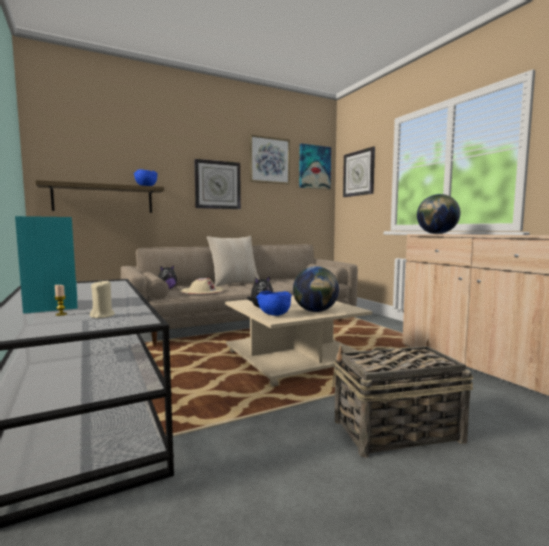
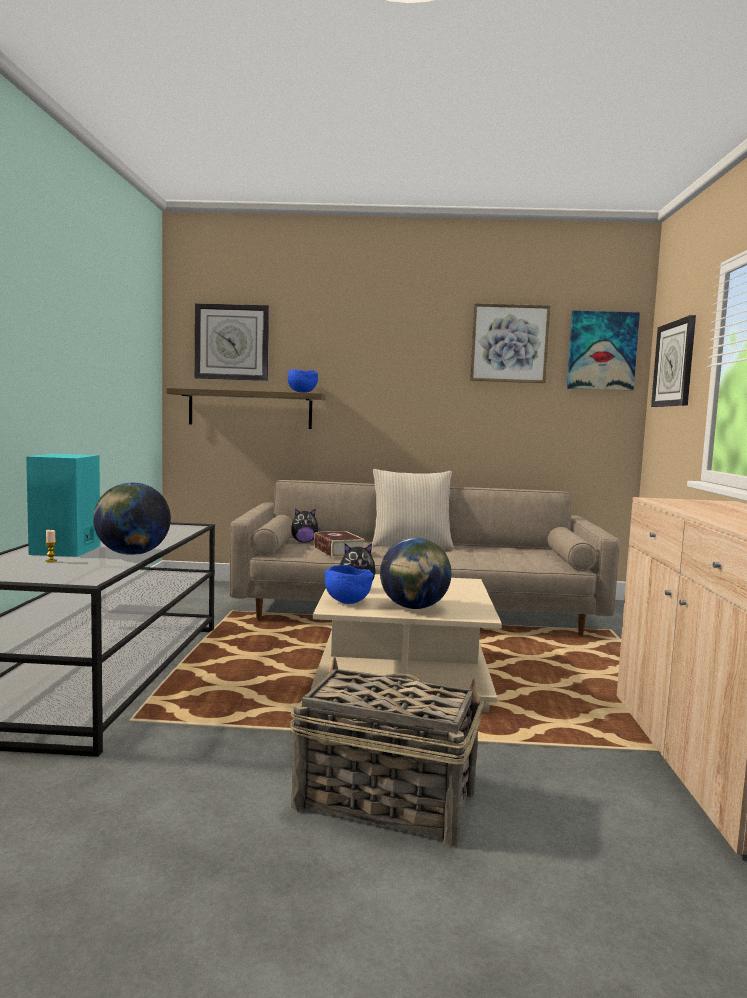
camera: 30 degrees right, 0 degrees up
(103, 316) = (75, 569): beige candle -> none
(202, 291) = (338, 551): beige hat -> book
(217, 185) = (414, 387): wall clock -> wall clock (232, 342)
(437, 234) = (683, 502): globe -> globe (132, 554)

